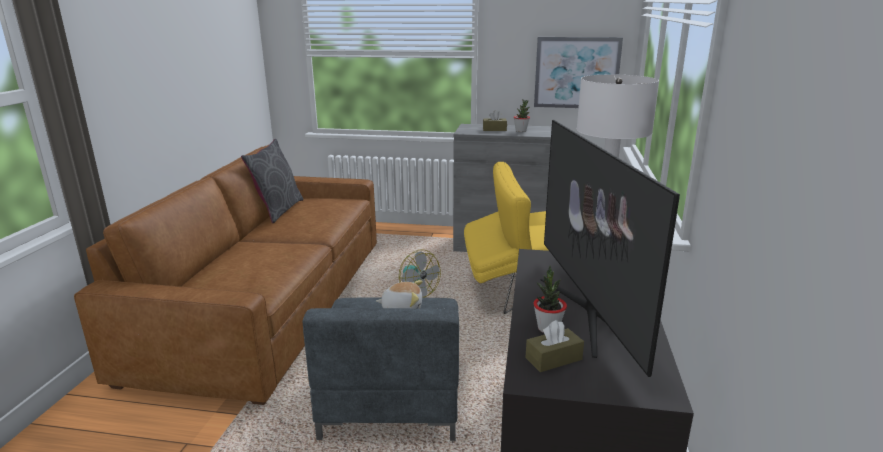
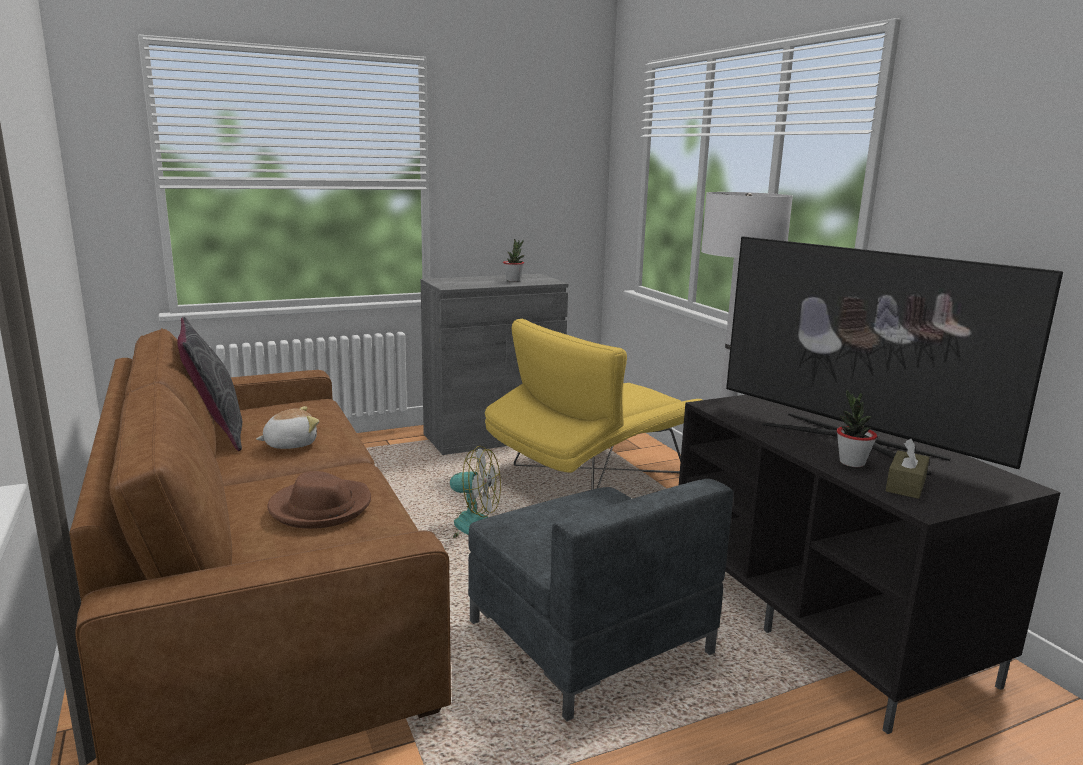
camera: 35 degrees left, 5 degrees down
(254, 266) = (320, 507): none -> brown hat
(402, 309) = (576, 511): plush toy -> plush toy (290, 444)
(494, 129) = (479, 281): brown tissue box -> none
(576, 73) = (548, 207): picture -> none

